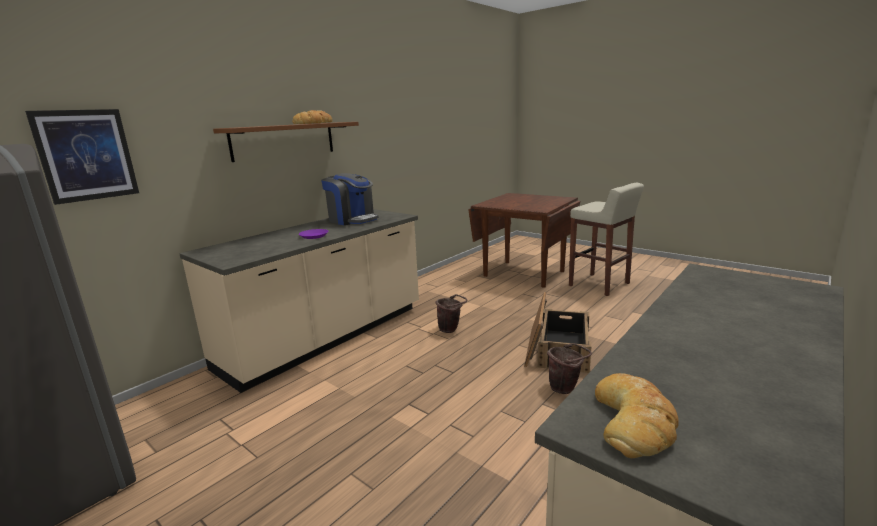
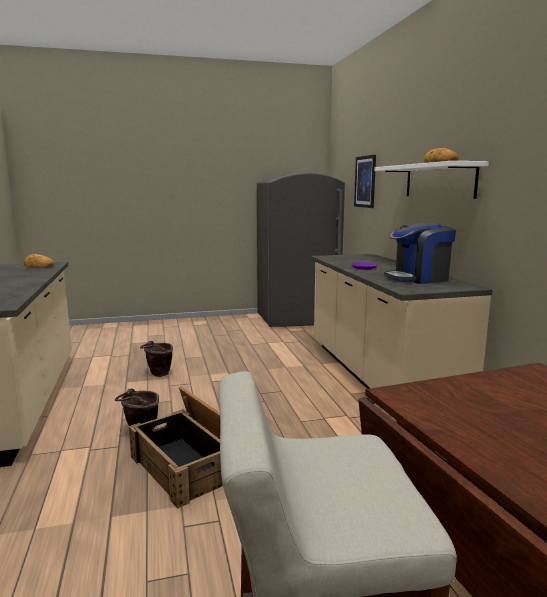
camera: 125 degrees right, 5 degrees down
(284, 140) = (439, 181): brown shelf -> white shelf
(451, 329) = (320, 429): brown bucket -> brown bucket (158, 375)

